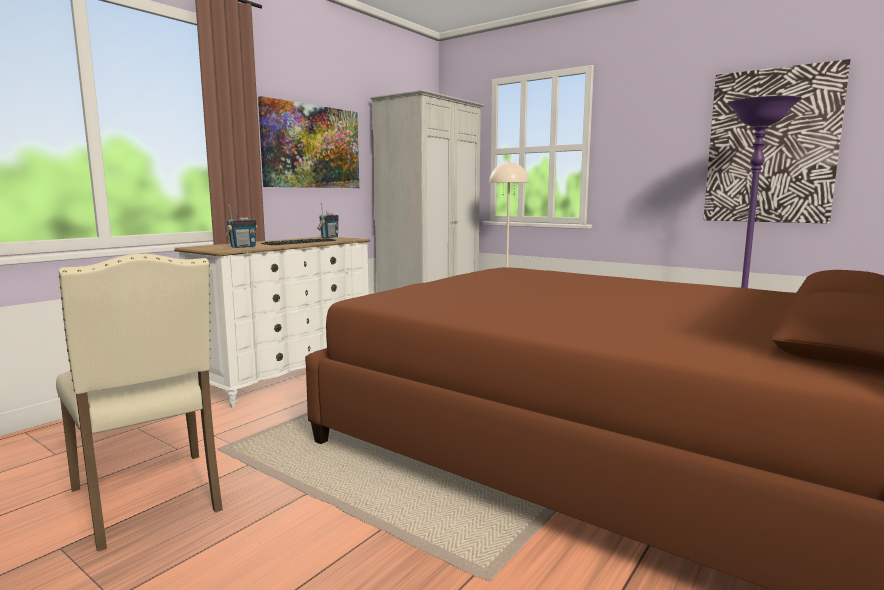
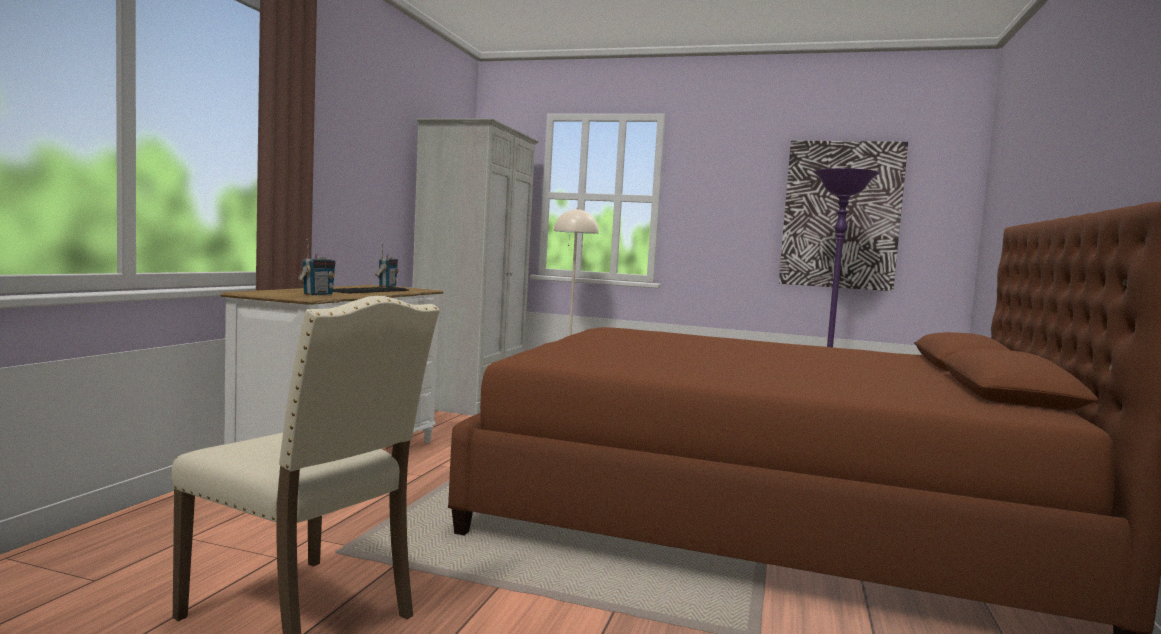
camera: 20 degrees left, 5 degrees down
(311, 147) = (356, 172): picture -> none

